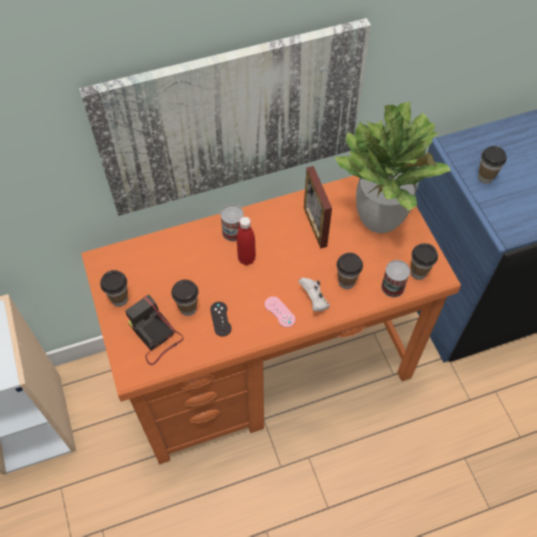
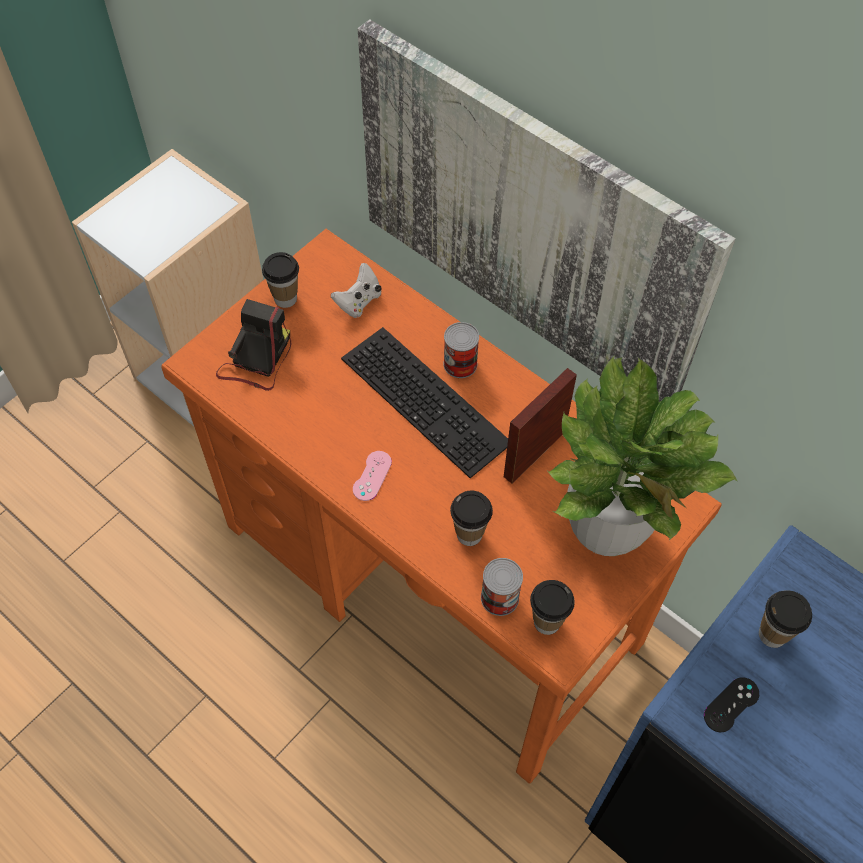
camera: 60 degrees right, 0 degrees up
(188, 308) = (315, 373): cup -> none
(220, 319) = (321, 415): black game controller -> black game controller (731, 704)
(246, 259) = (428, 399): red bottle -> keyboard
(314, 300) = (415, 508): white game controller -> white game controller (359, 301)

